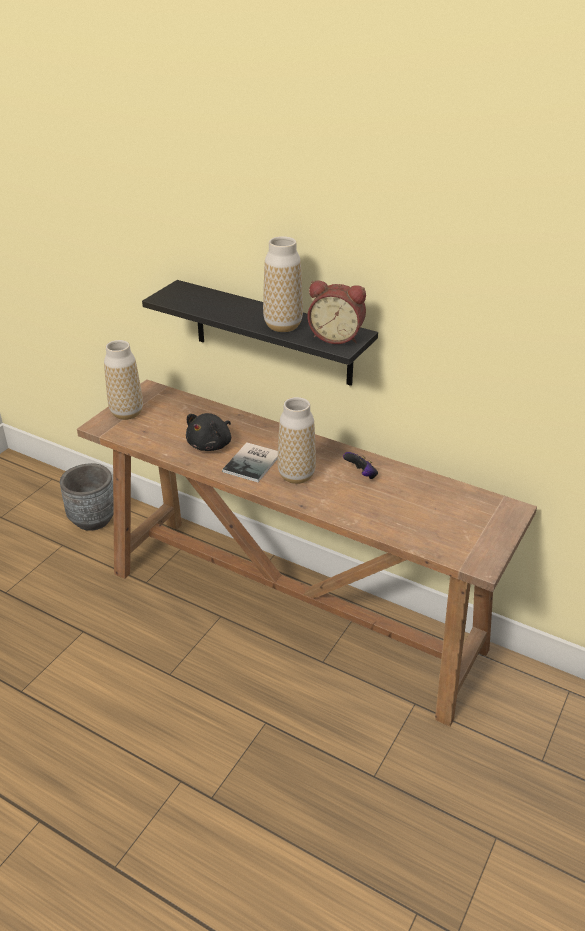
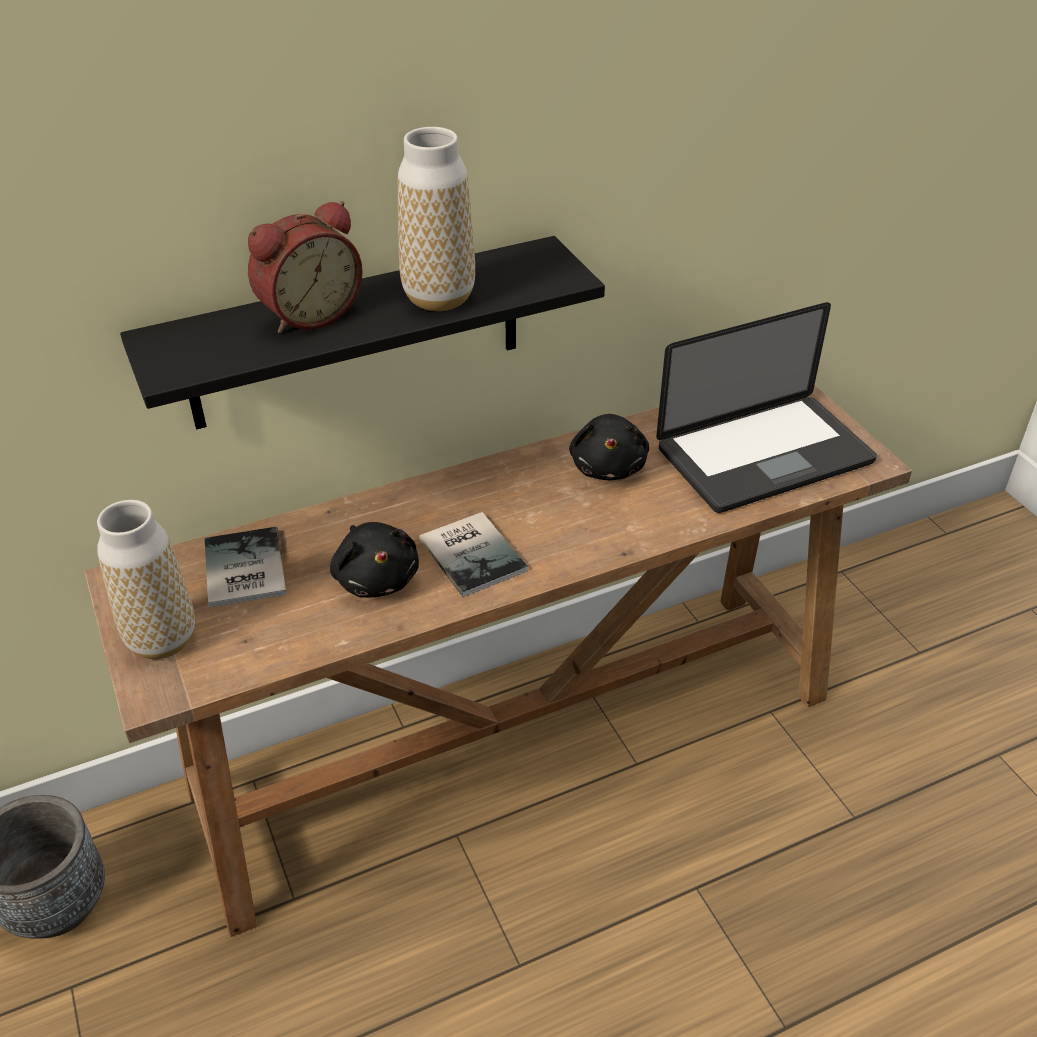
camera: 55 degrees left, 5 degrees up
(181, 411) = (241, 570): none -> book
(296, 475) = (549, 525): vase -> none
(336, 337) = (531, 269): alarm clock -> alarm clock (308, 314)
(361, 475) = (608, 466): game controller -> black plush toy
(435, 523) = (764, 456): none -> laptop

